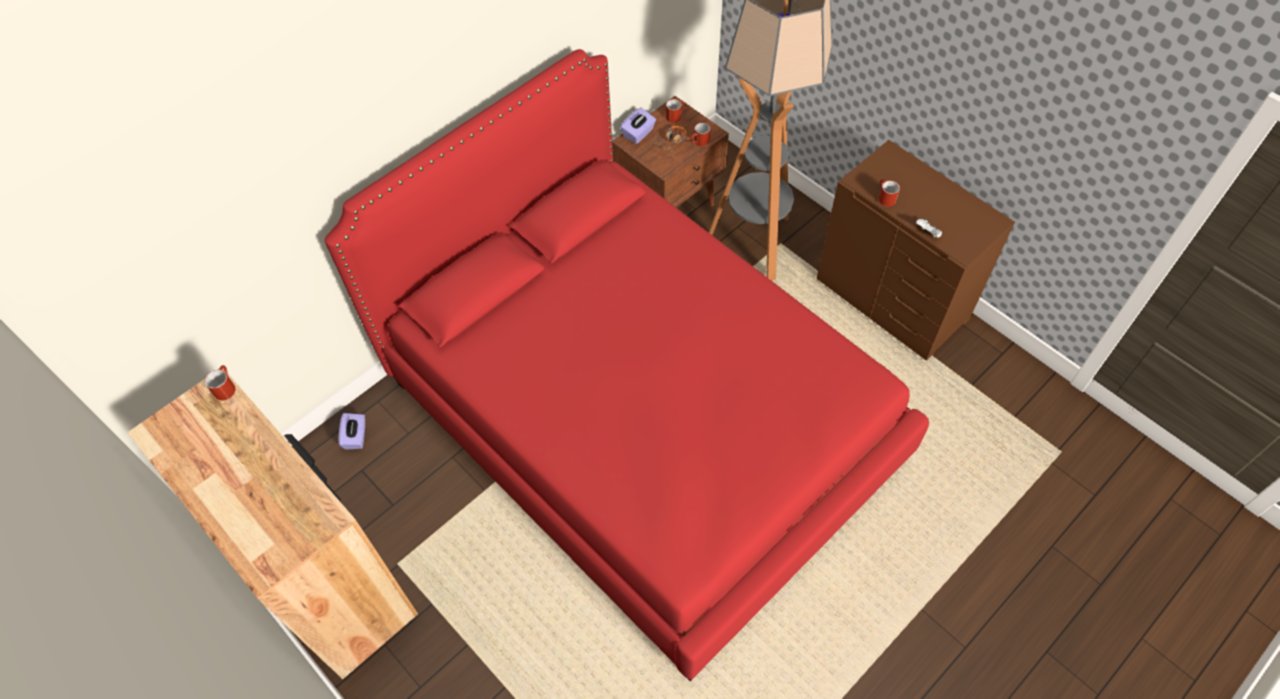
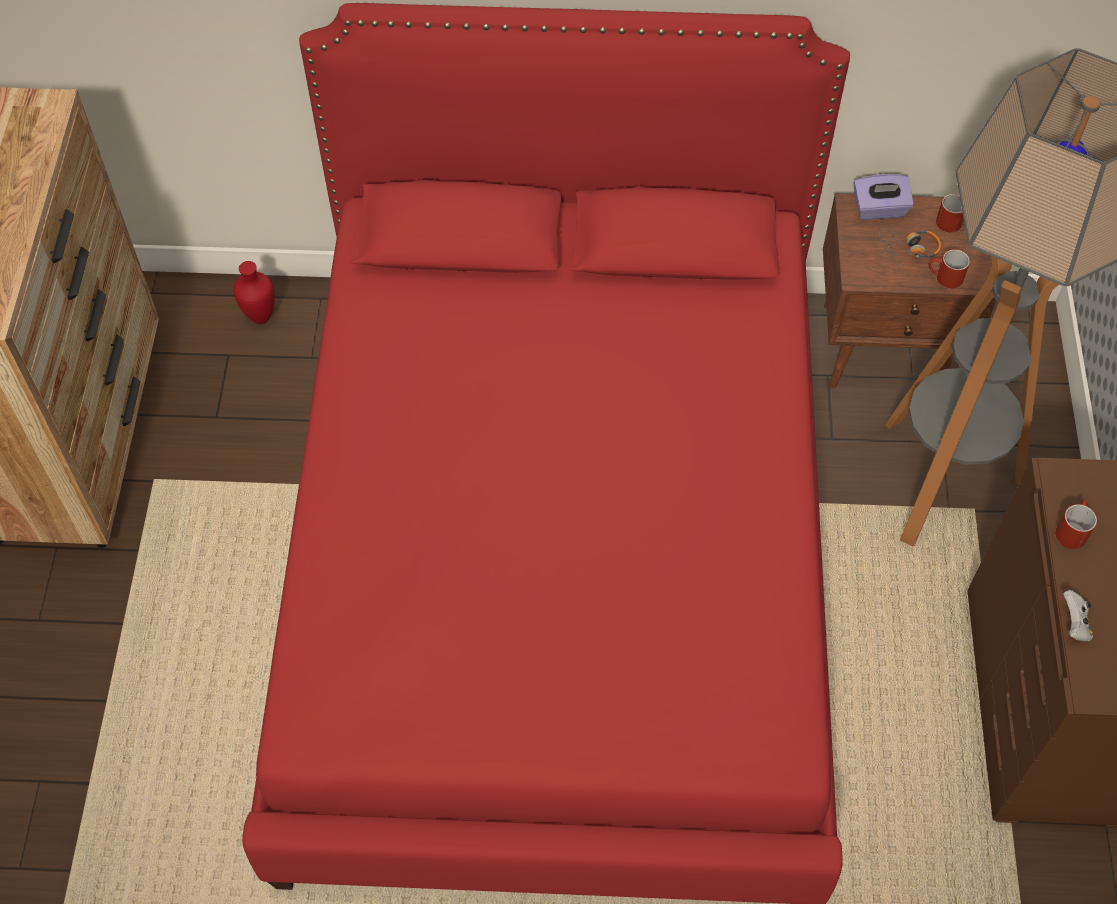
camera: 45 degrees right, 0 degrees up
(225, 387) = (56, 112): red mug -> none
(356, 437) = (260, 316): purple tissue box -> red vase

